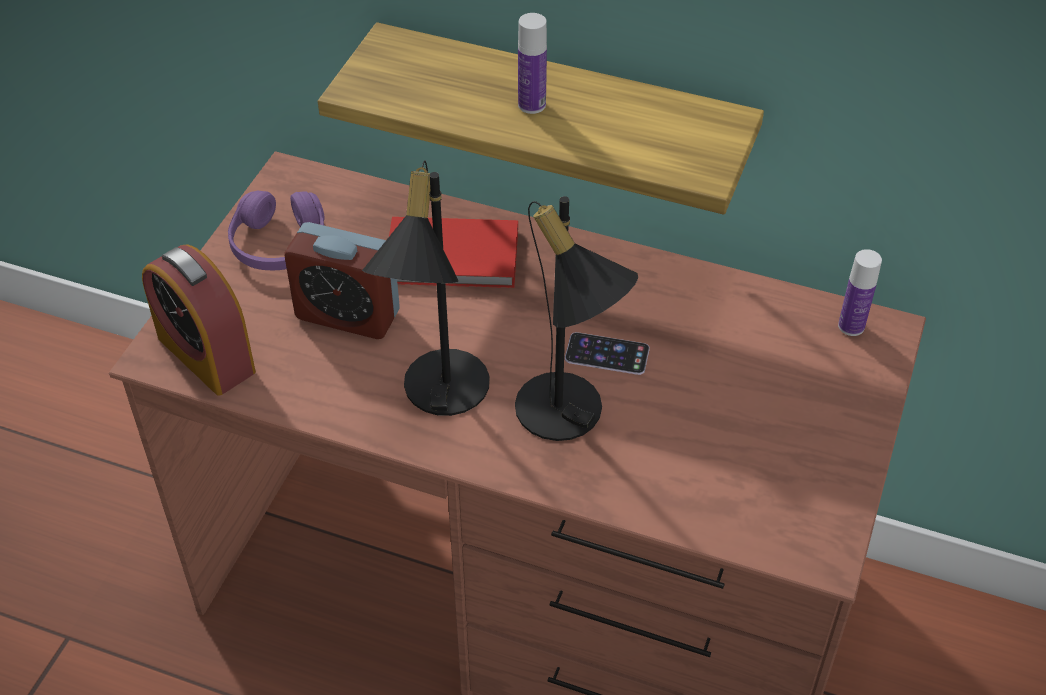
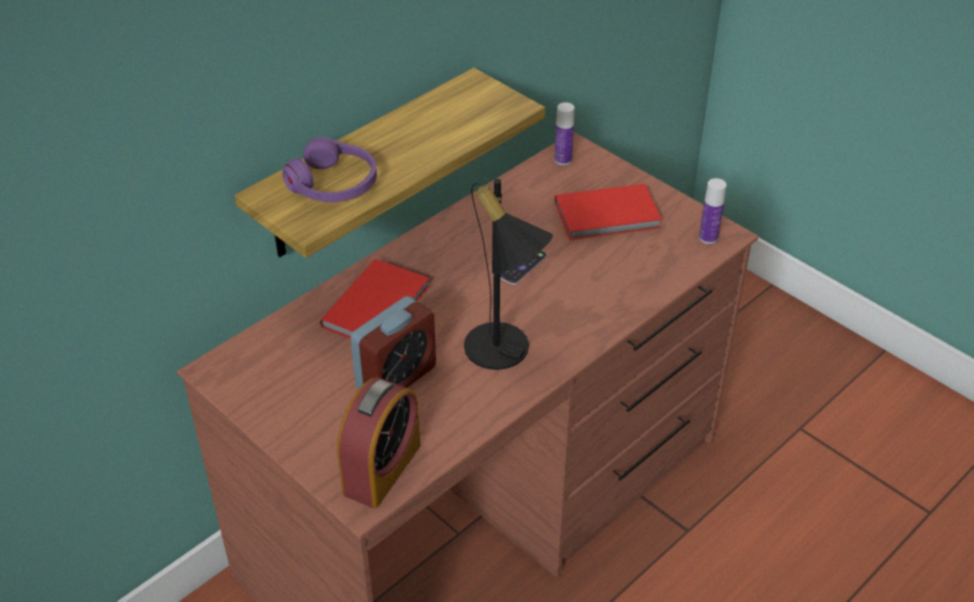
camera: 65 degrees left, 5 degrees down
(206, 354) = (382, 469): alarm clock -> alarm clock turned 45 degrees counterclockwise
(279, 244) = (291, 395): purple headphones -> purple headphones (334, 184)
(532, 105) = (394, 151): bottle -> bottle (708, 237)
(568, 418) = (563, 299): black table lamp -> none
(767, 412) = (609, 216): none -> red book

